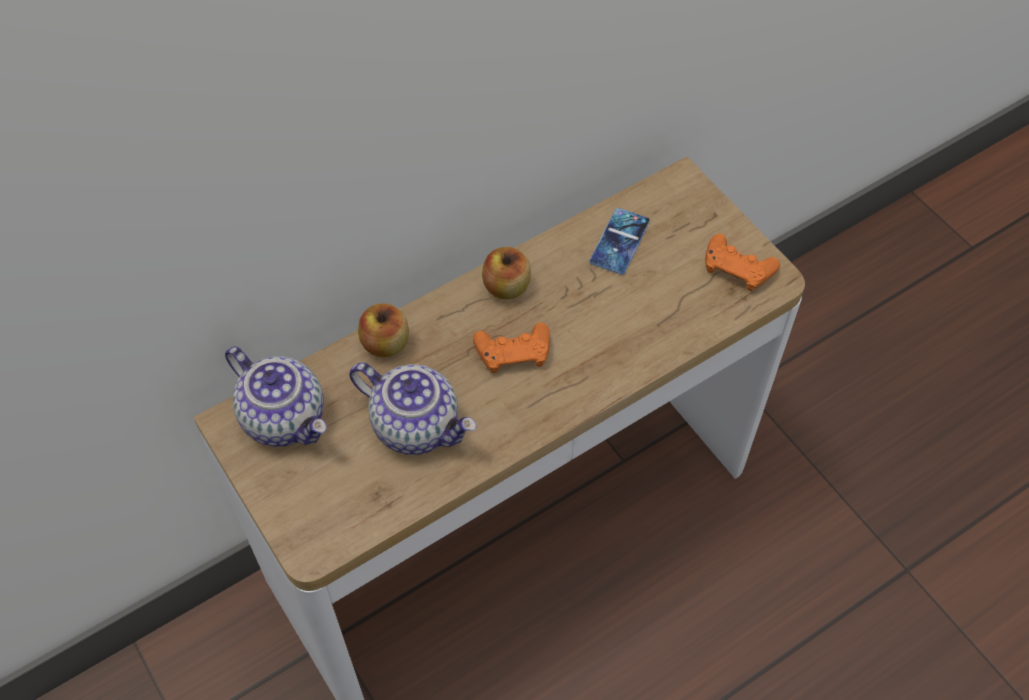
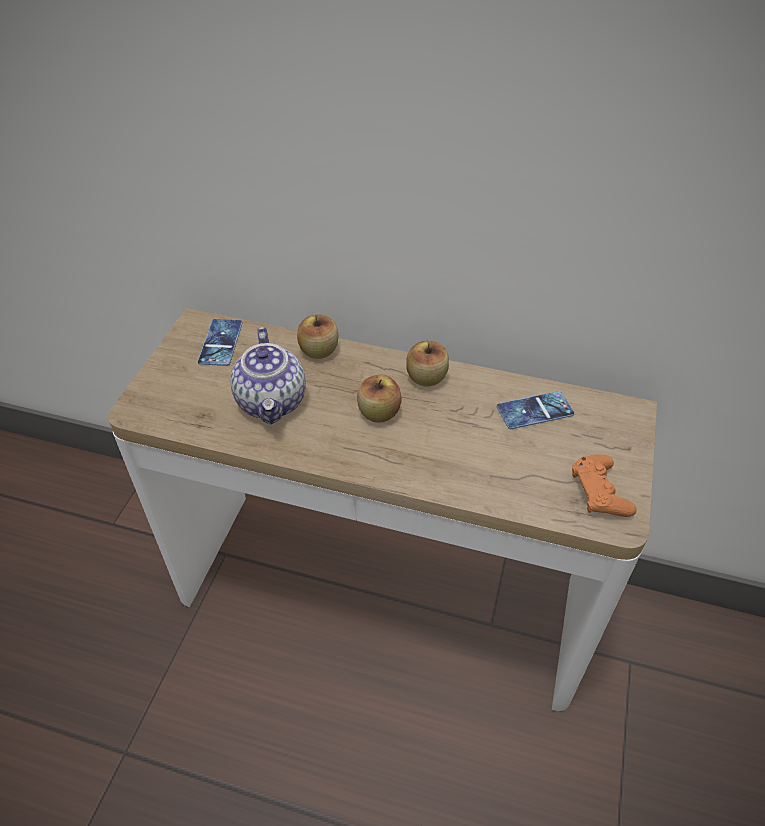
camera: 50 degrees right, 10 degrees down
(285, 418) = (220, 342): teapot -> phone
(513, 352) = (379, 412): orange game controller -> apple

